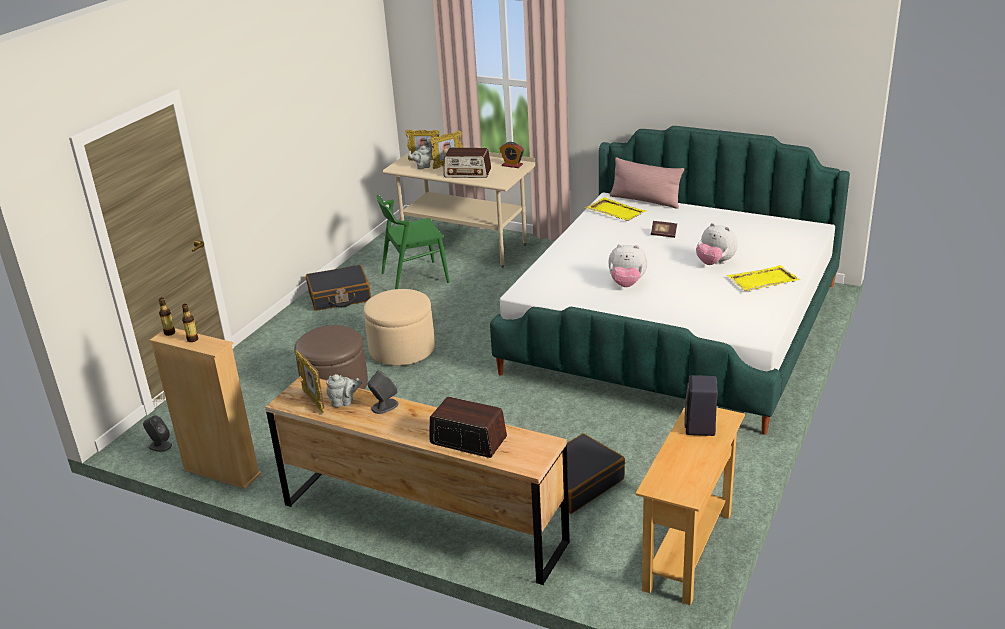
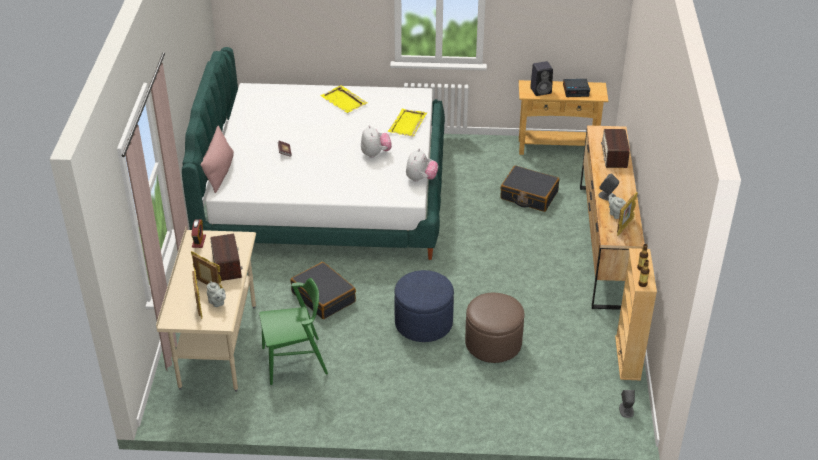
camera: 115 degrees left, 10 degrees up
(339, 297) = (352, 402): black suitcase -> black suitcase (324, 297)
(402, 350) = (423, 323): beige ottoman -> blue ottoman
(414, 278) = (295, 361): green chair -> green chair turned 60 degrees counterclockwise
(615, 211) = (247, 184): yellow tray -> yellow tray (407, 124)
(684, 465) = (576, 90): none -> alarm clock
(715, 263) = (325, 122): plush toy -> plush toy (421, 179)

